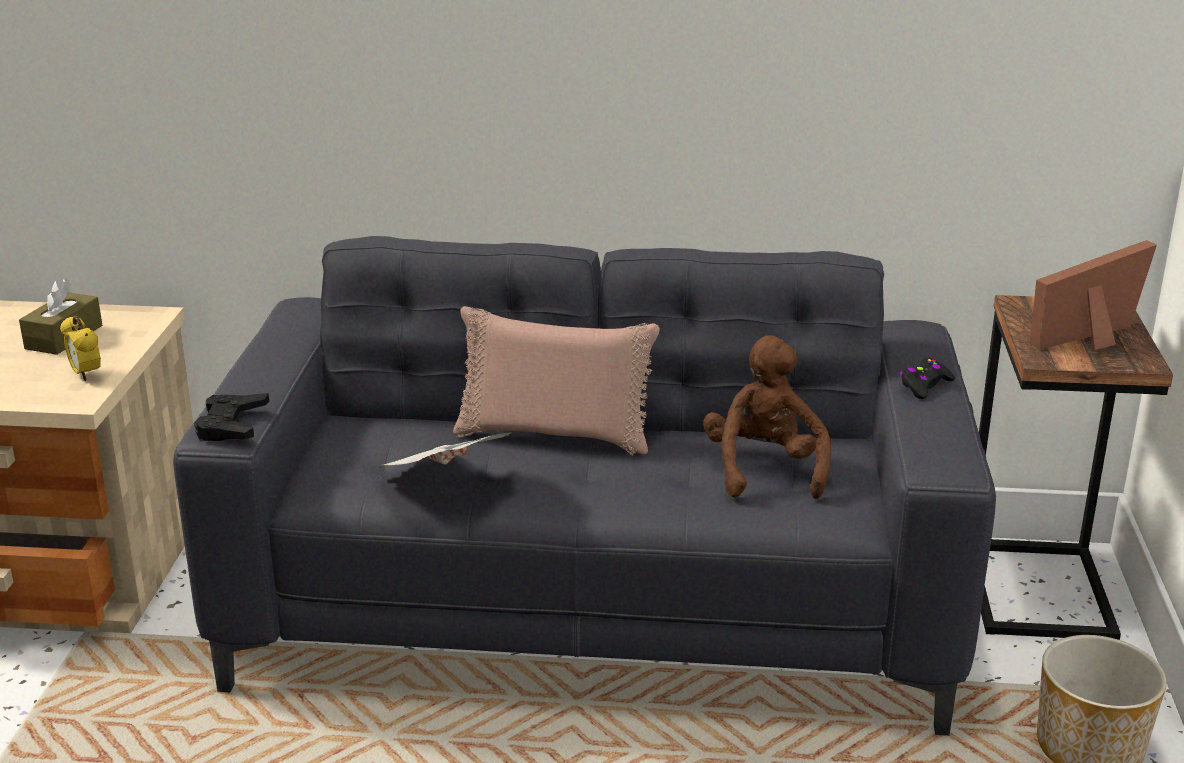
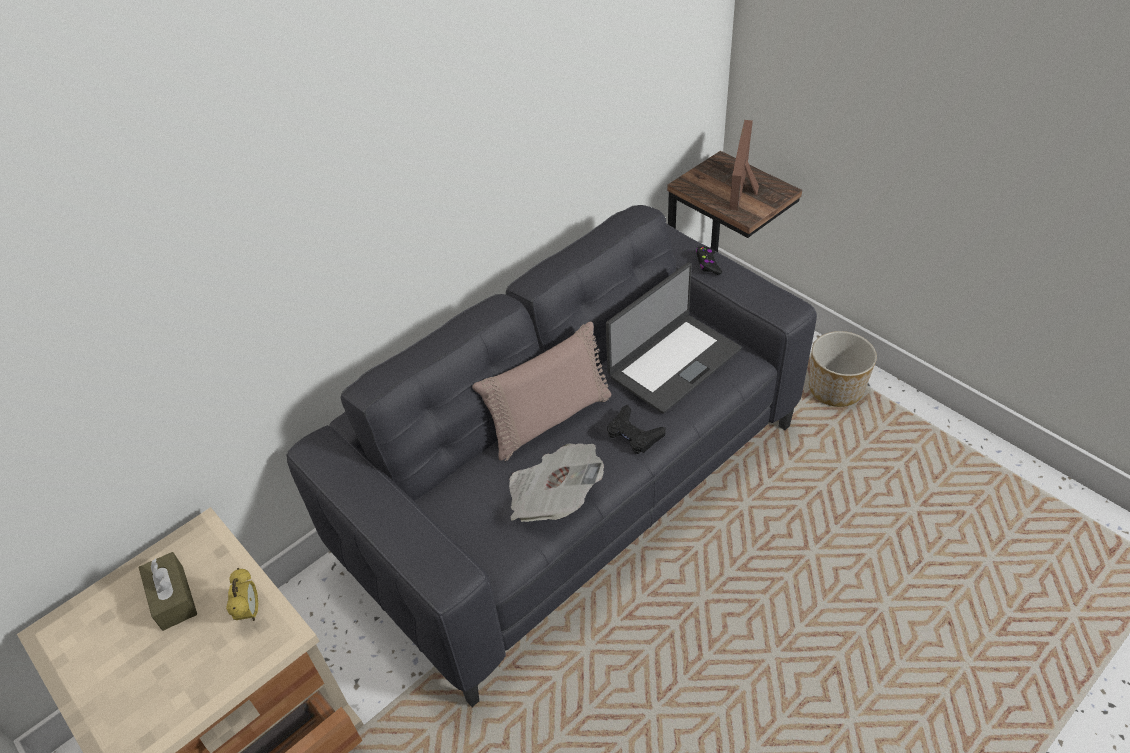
camera: 45 degrees left, 20 degrees up
(86, 375) = (250, 611): alarm clock -> alarm clock turned 105 degrees counterclockwise
(232, 425) = (444, 568): black game controller -> black game controller (634, 434)
(764, 469) = (673, 362): brown plush toy -> laptop

